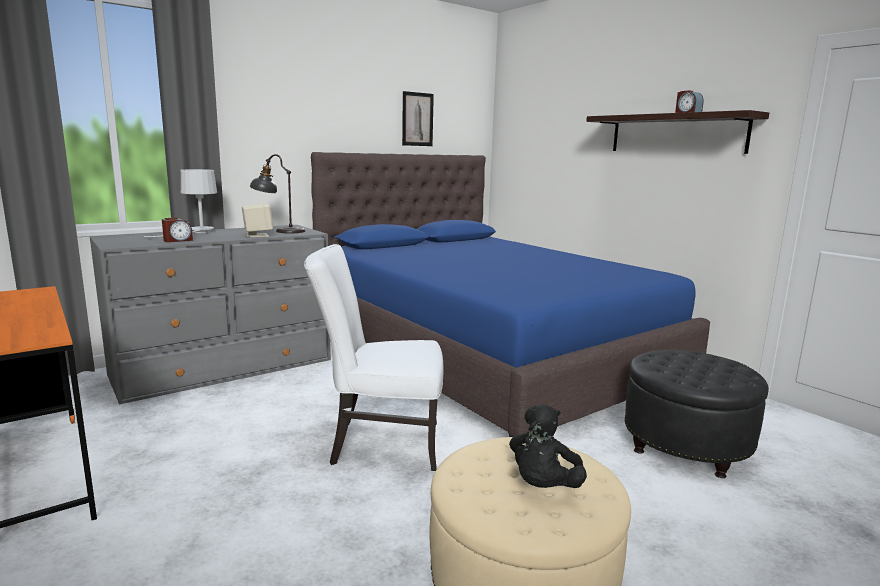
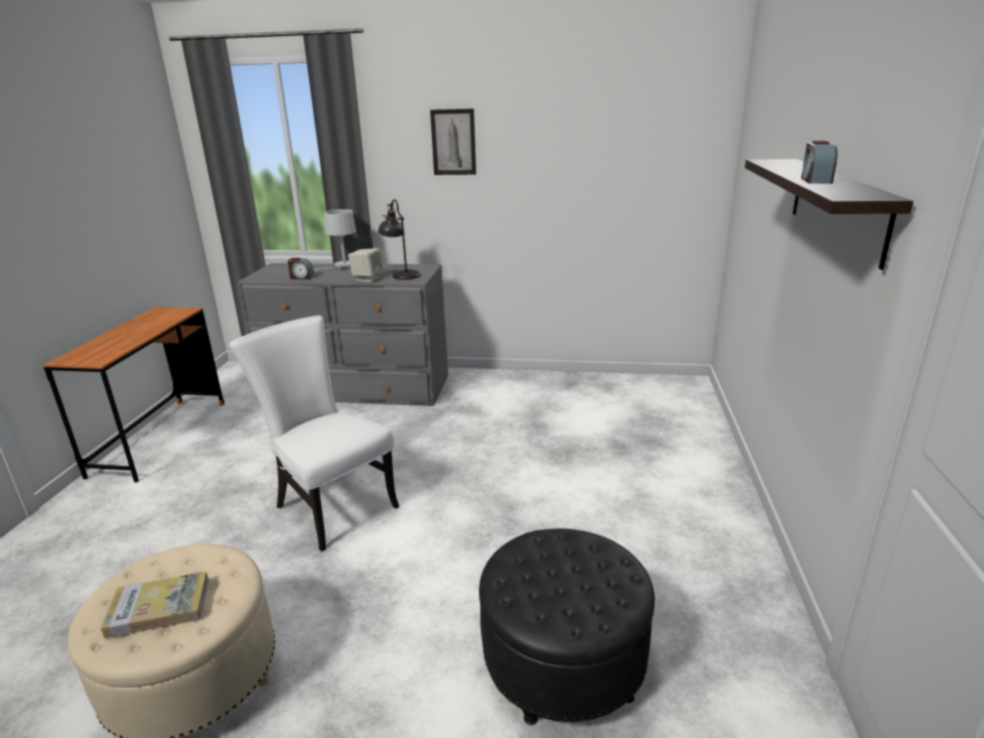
camera: 45 degrees right, 10 degrees up
(417, 119) = (607, 143): picture -> picture (453, 142)
(487, 356) = (572, 452): blue bed -> none
(543, 486) = (159, 607): black plush toy -> book

